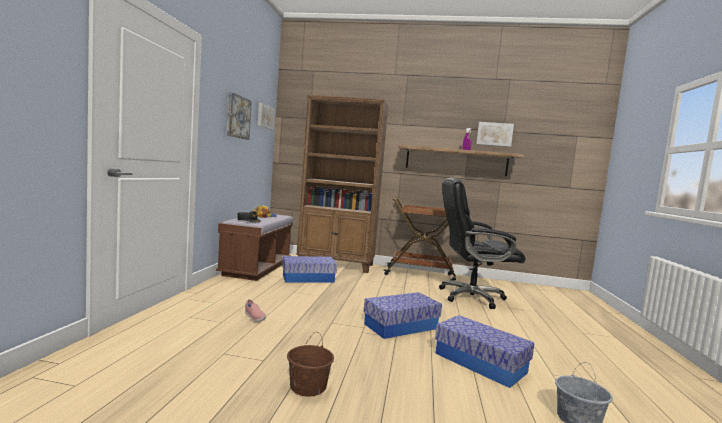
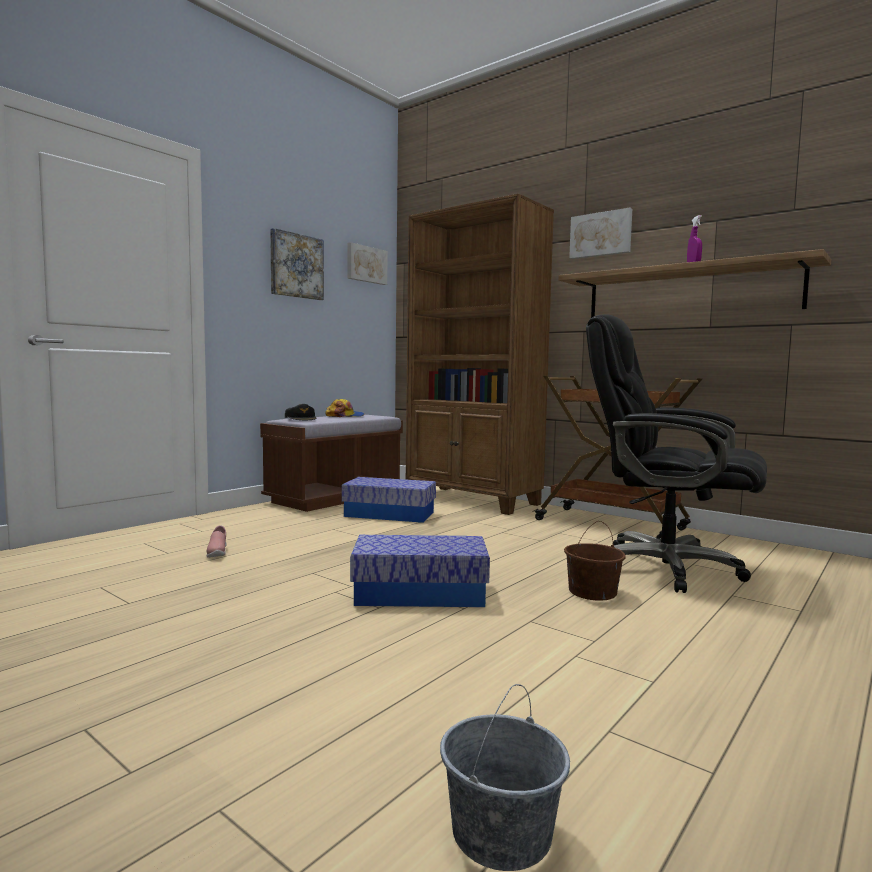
camera: 30 degrees right, 0 degrees up
(308, 386) = (119, 644): brown bucket -> brown bucket (592, 592)
(480, 363) = (468, 674): storage box -> none
(494, 134) = (771, 220): picture -> picture (601, 234)

